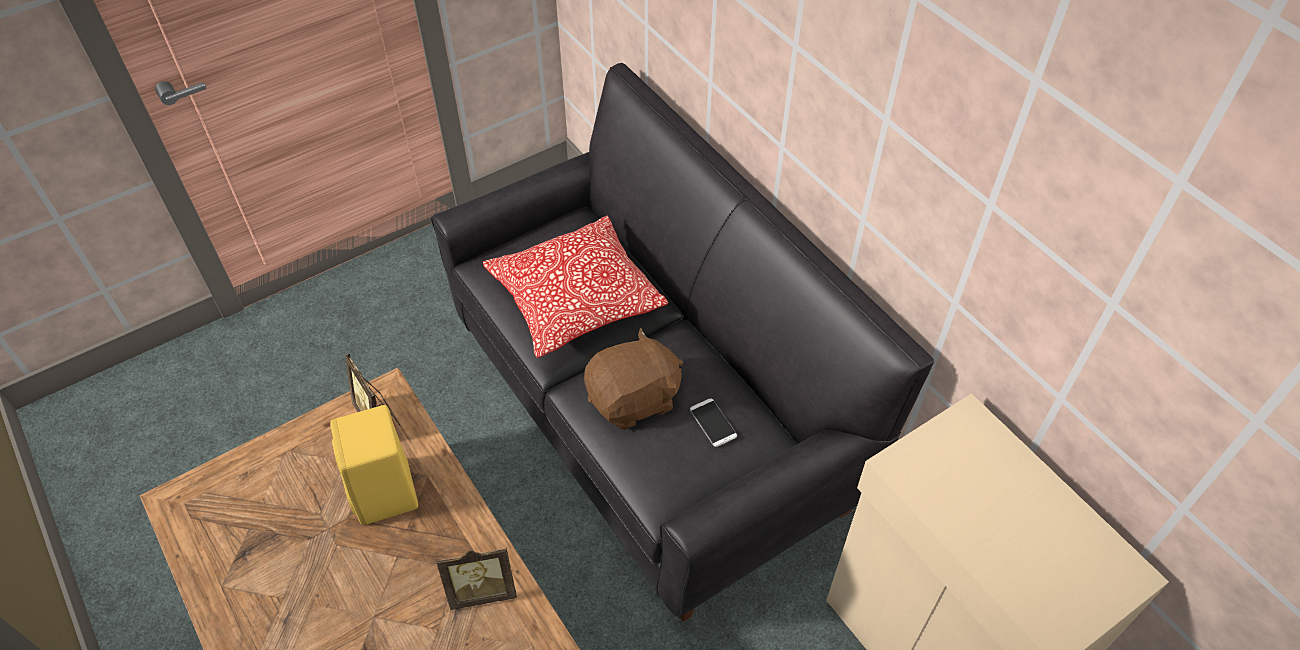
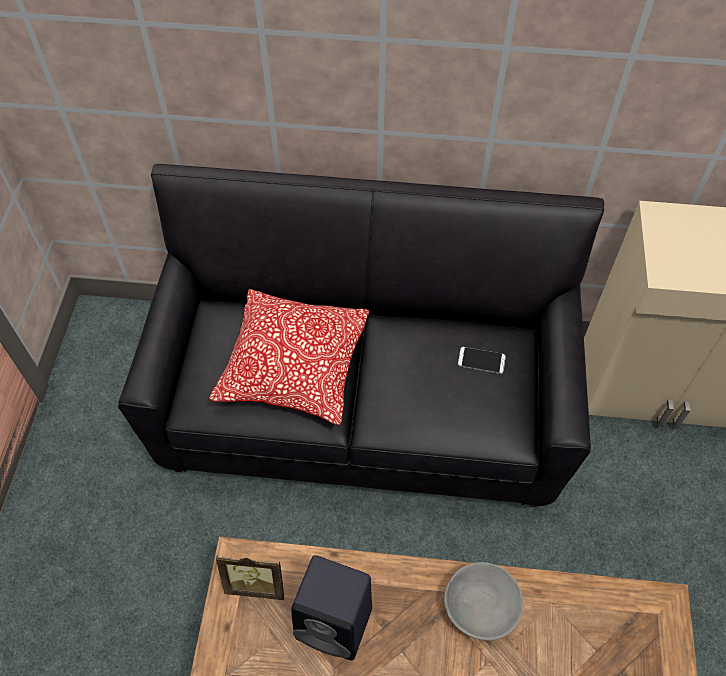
camera: 50 degrees left, 5 degrees up
(386, 494) = (337, 623): yellow speaker -> black speaker
(482, 590) = (480, 607): picture frame -> grey bowl
(634, 399) = (419, 393): brown plush toy -> none

